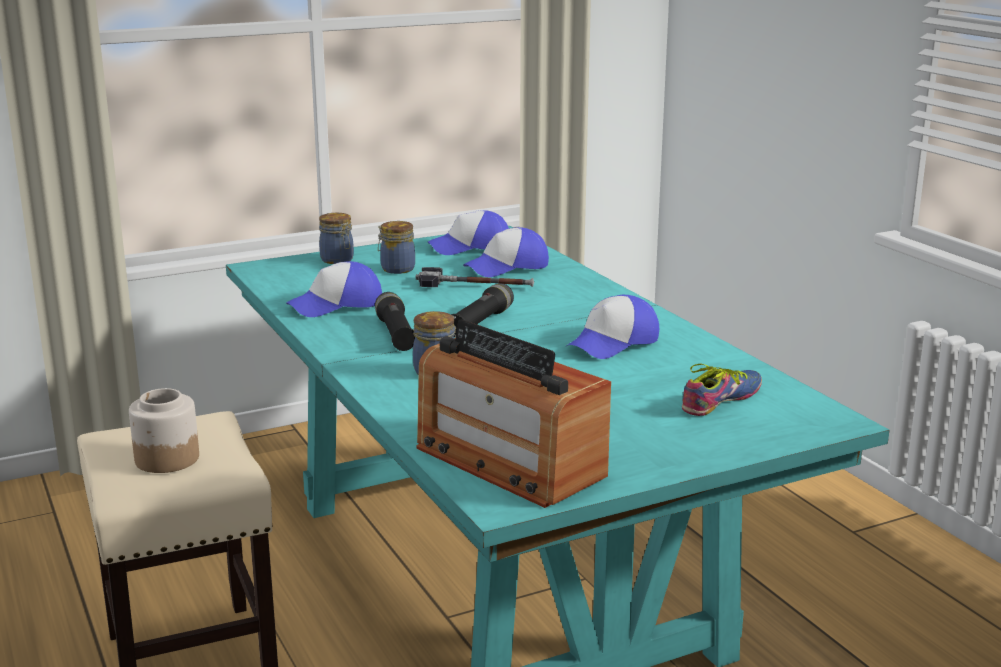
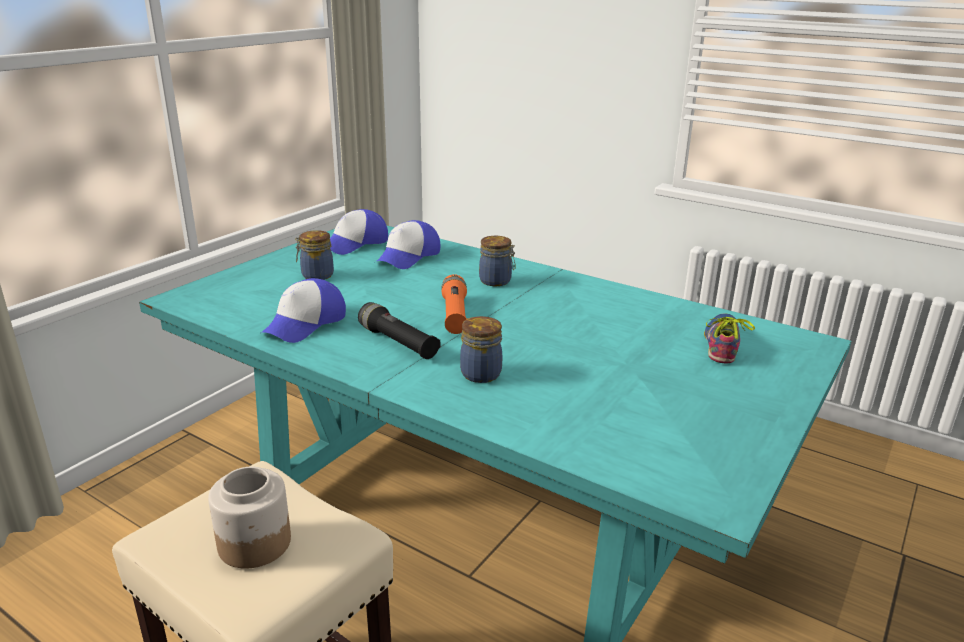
camera: 30 degrees left, 5 degrees up
(338, 260) = (250, 276): jar -> jar (496, 281)
(475, 285) = (404, 279): hammer -> none
(479, 323) = (454, 315): black flashlight -> orange flashlight
(508, 461) = (664, 454): radio -> none
(613, 343) = (580, 310): cap -> none

